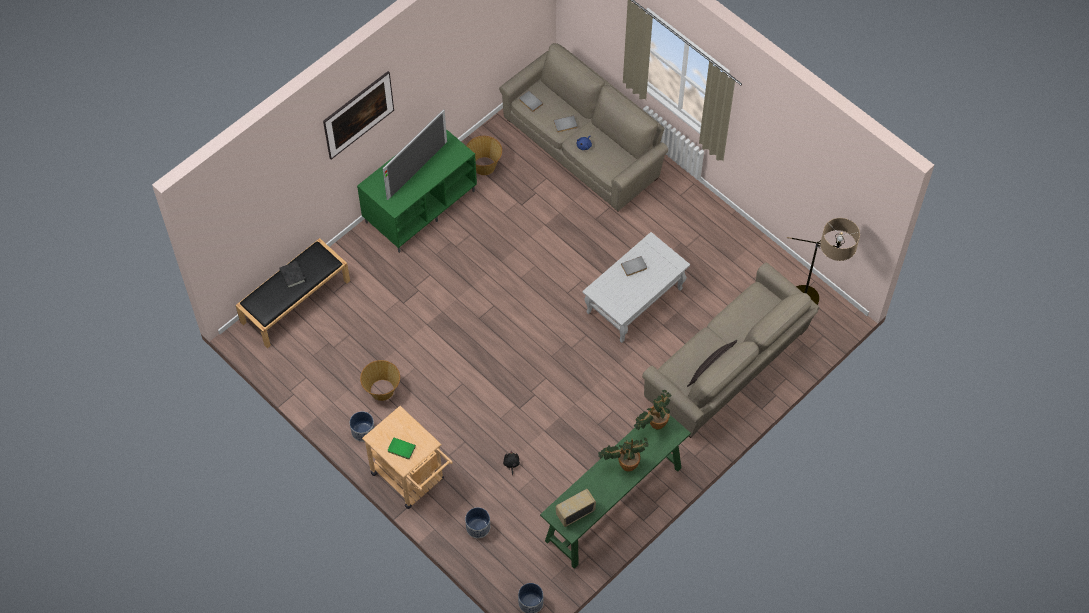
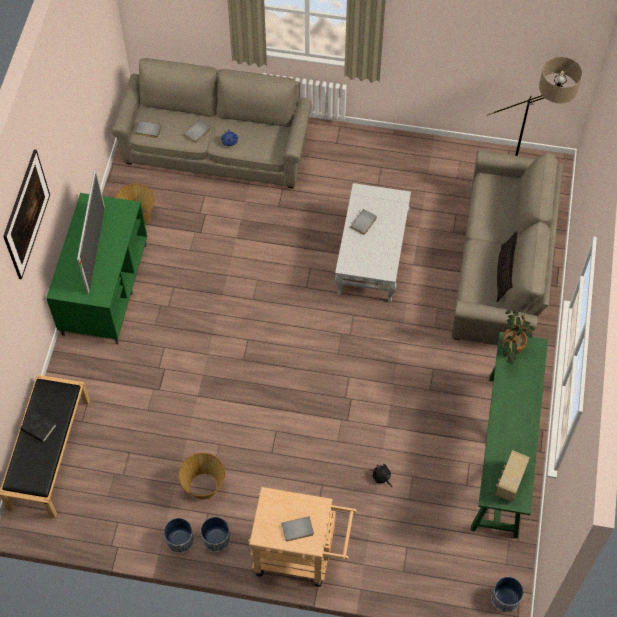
camera: 35 degrees left, 0 degrees up
(401, 449) = (298, 530): green book -> grey book
(478, 527) = (399, 559): planter -> planter (179, 540)
(624, 464) = (515, 406): potted plant -> none

